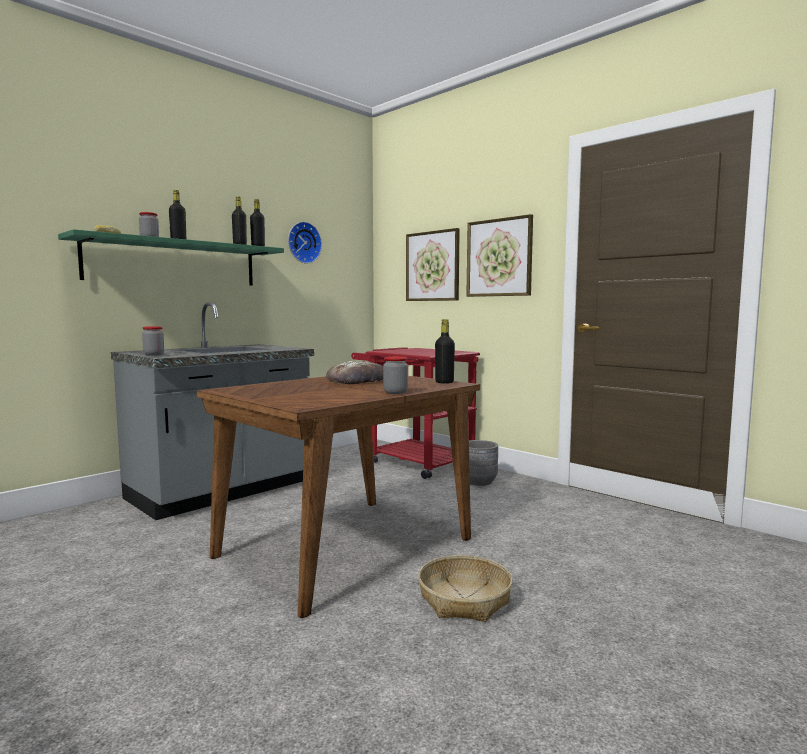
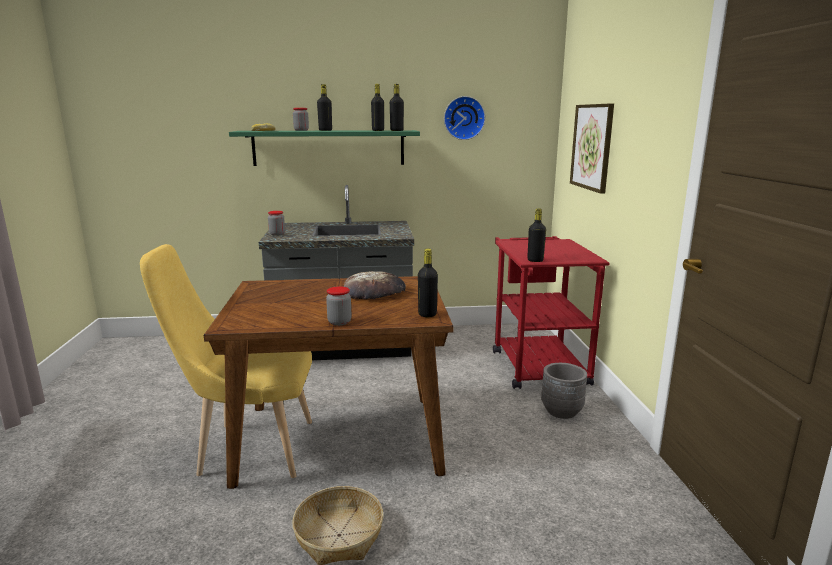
camera: 40 degrees right, 10 degrees up
(265, 585) = (248, 449): none -> yellow chair
(433, 354) = (535, 260): none -> black bottle
(499, 258) = (639, 148): picture -> none

